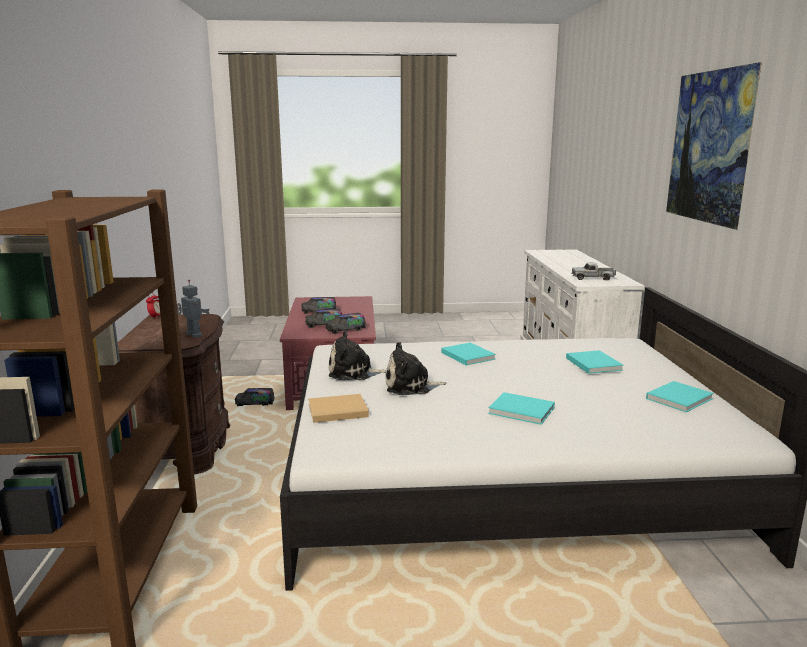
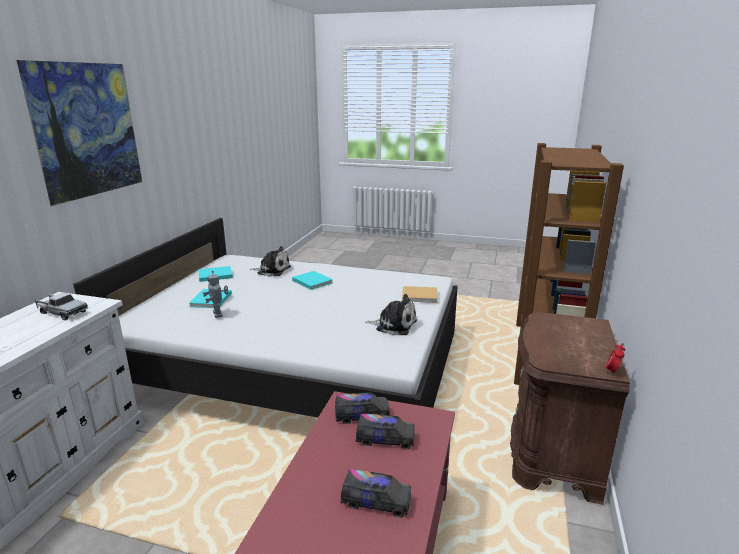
camera: 160 degrees left, 5 degrees up
(193, 335) = (541, 328): toy robot -> toy robot (218, 314)
(255, 404) = (488, 525): toy truck -> none
(410, 386) = (360, 305): plush toy -> plush toy (272, 270)
(467, 355) = (284, 328): turquoise book -> none

